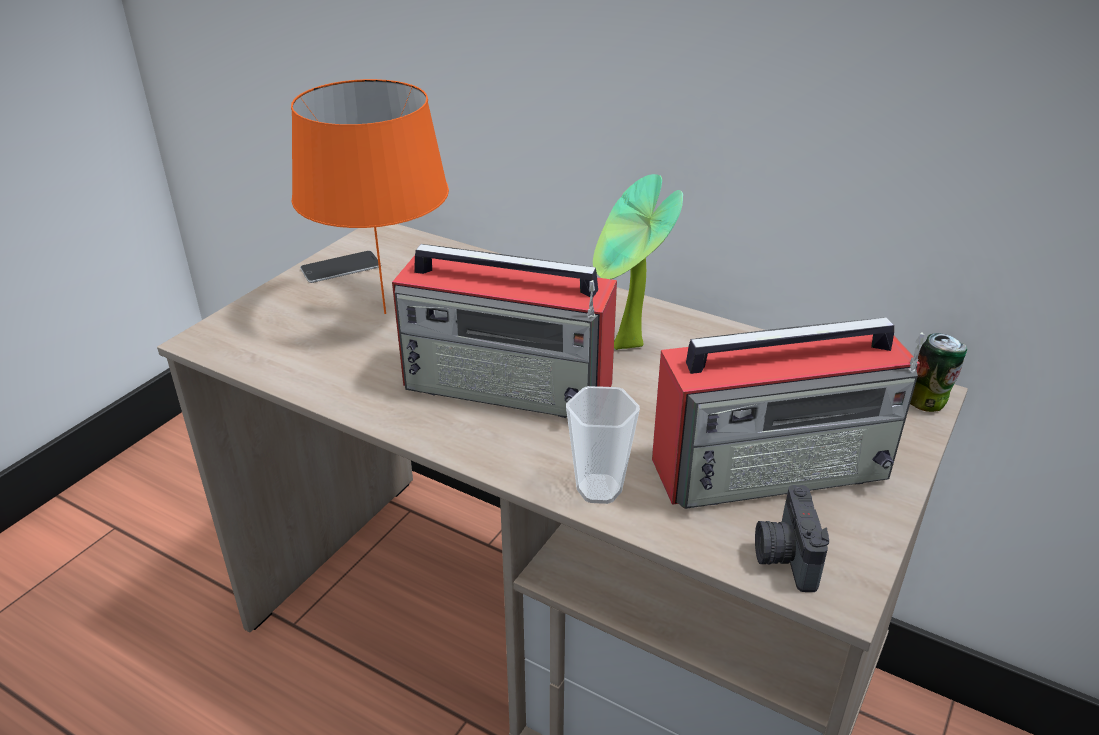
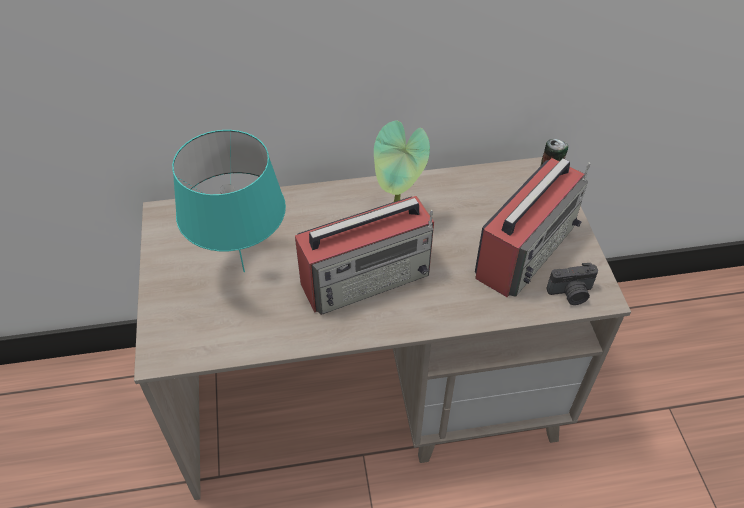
camera: 40 degrees left, 15 degrees up
(341, 267) = (173, 254): phone -> none
(386, 313) = (245, 271): orange table lamp -> turquoise table lamp
(599, 489) = (471, 310): cup -> none
(784, 557) = (571, 293): camera -> camera turned 60 degrees counterclockwise

